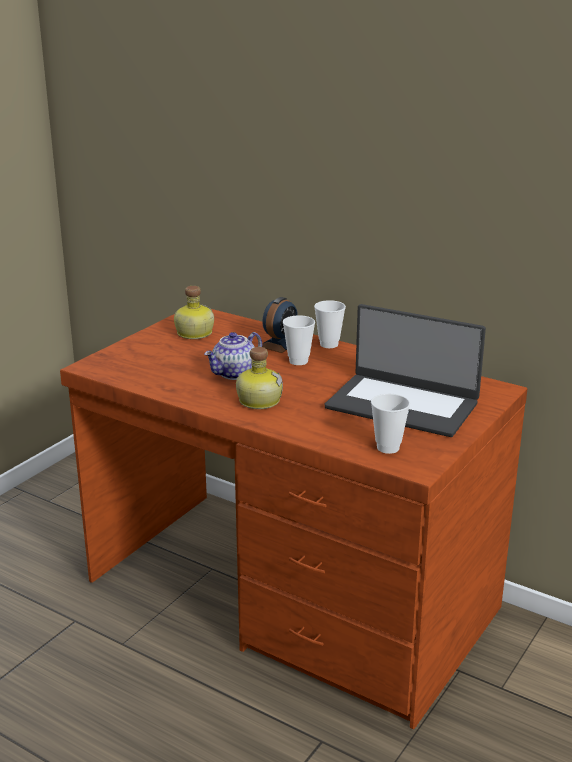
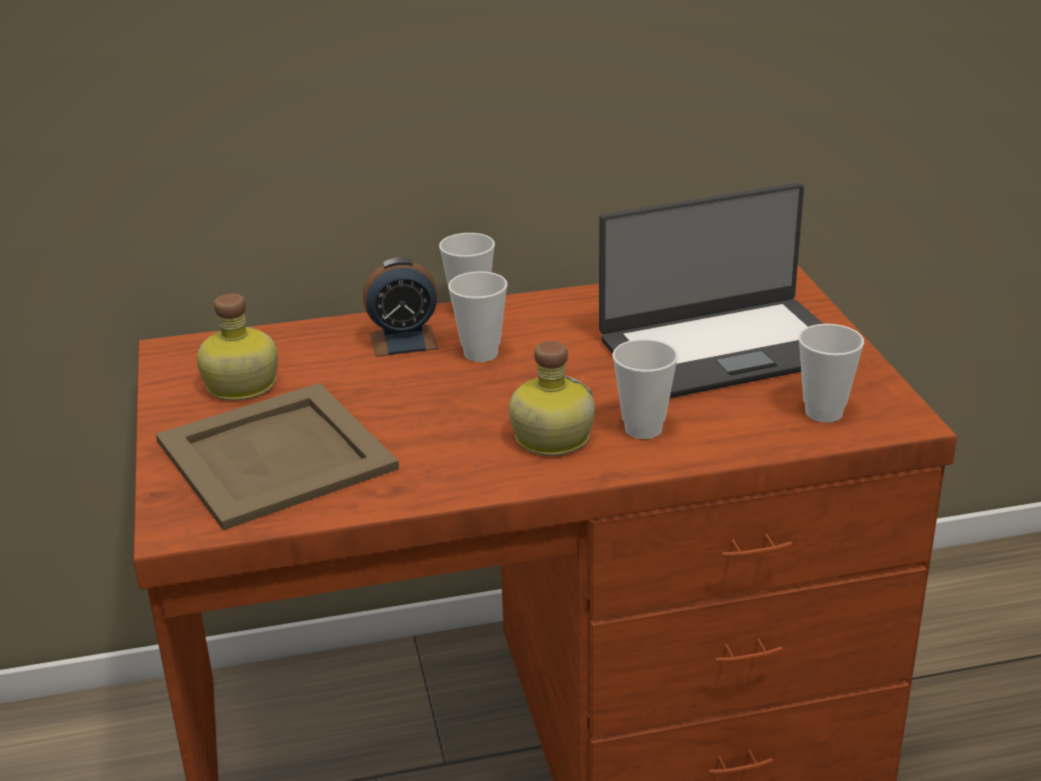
camera: 45 degrees left, 5 degrees up
(159, 360) = (278, 455): none -> beige tray
(235, 374) = (436, 416): teapot -> none
(280, 344) = (403, 341): alarm clock -> alarm clock turned 90 degrees clockwise
(299, 415) = (643, 429): none -> cup

